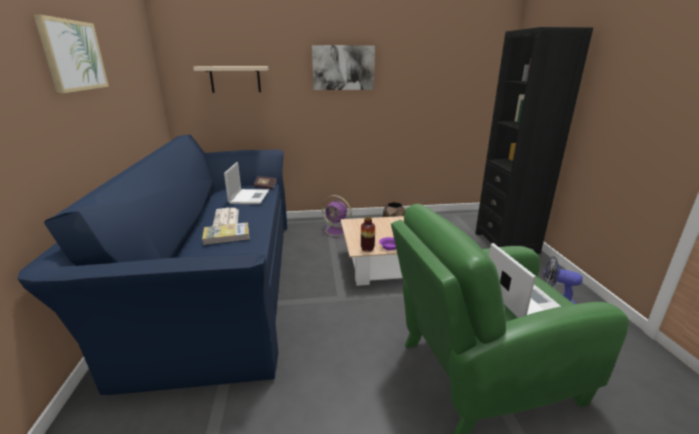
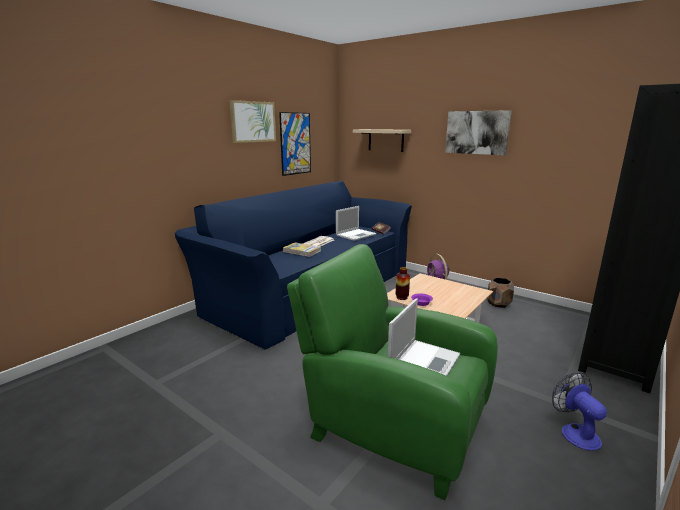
camera: 45 degrees right, 5 degrees down
(125, 89) = (295, 143): none -> picture

